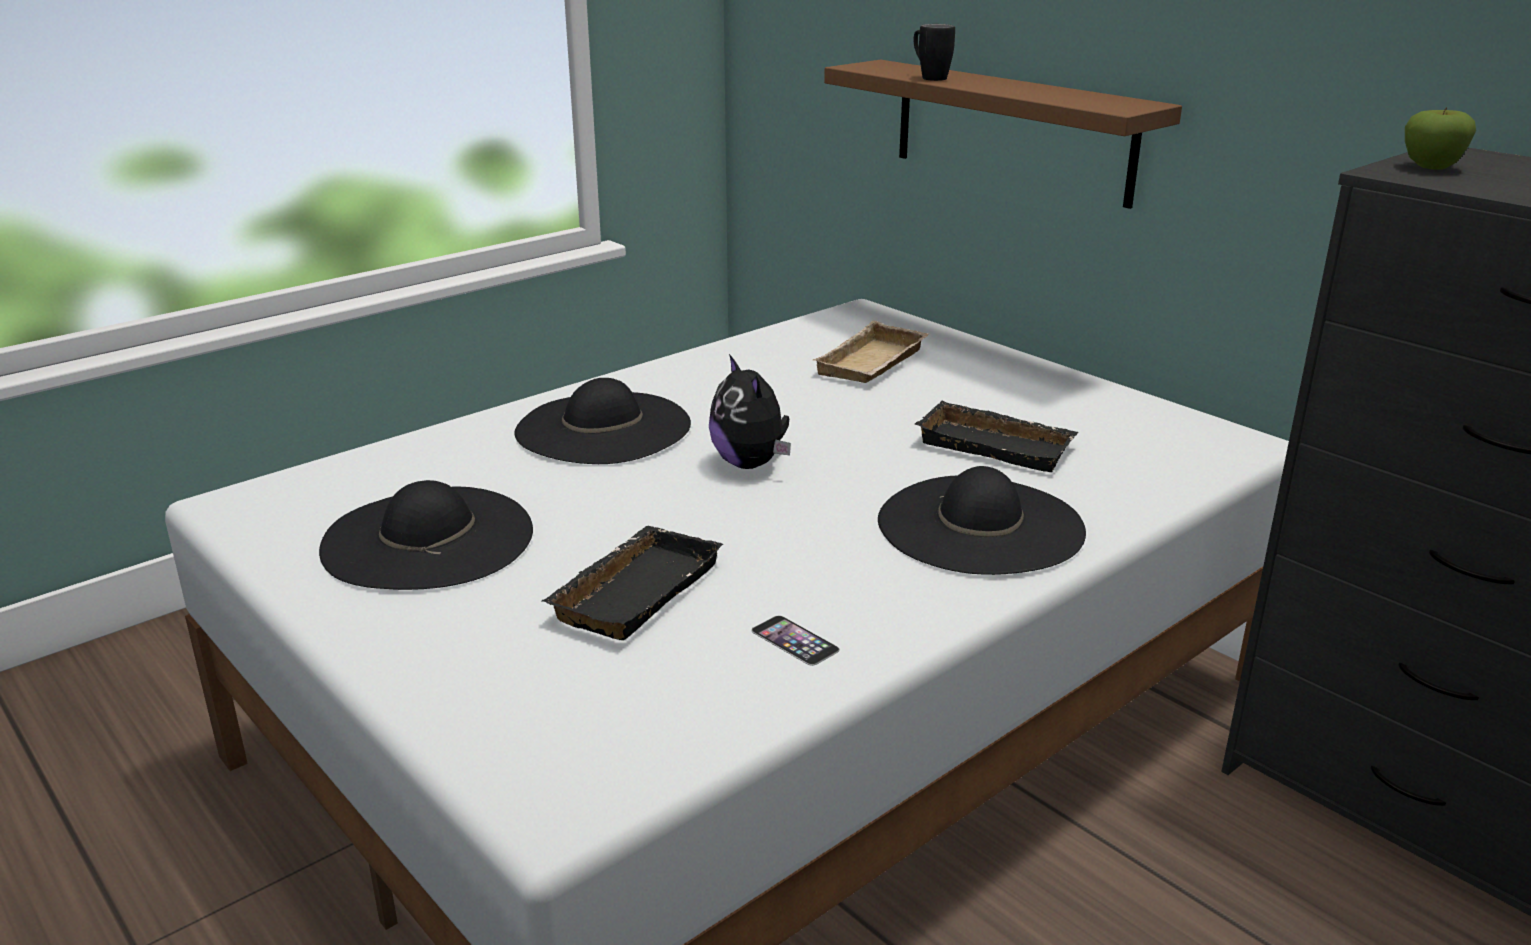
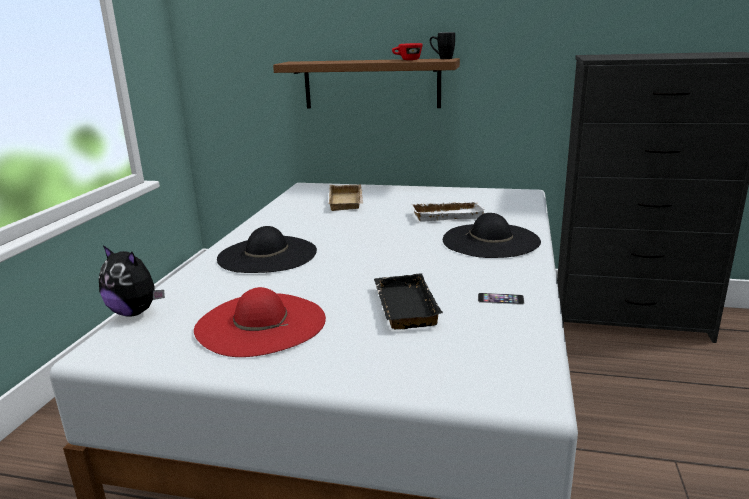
camera: 35 degrees left, 5 degrees down
(428, 538) = (260, 323): black hat -> red hat
(751, 464) = (363, 248): plush toy -> plush toy (135, 312)
(929, 77) = (334, 62): black mug -> black mug (442, 59)
(998, 445) = (447, 215): black tray -> white tray
(1060, 95) = (407, 60): none -> red cup
(1431, 167) = (601, 57): apple -> none

